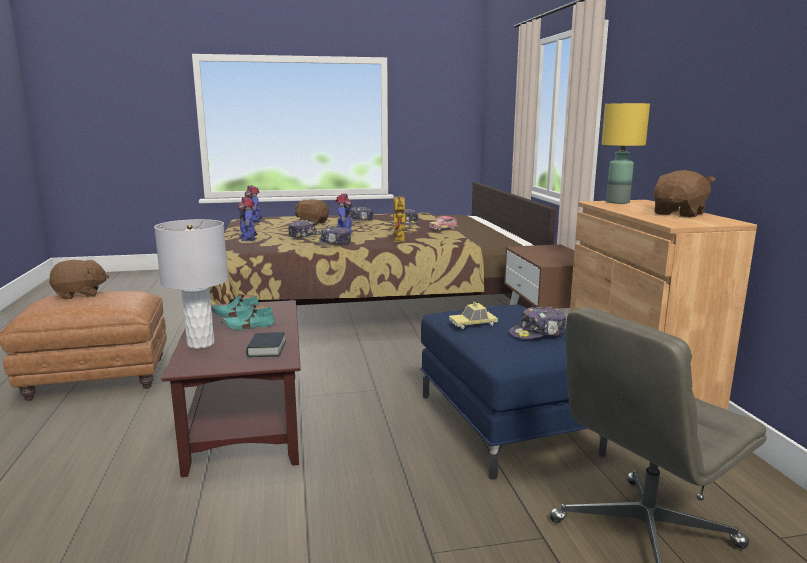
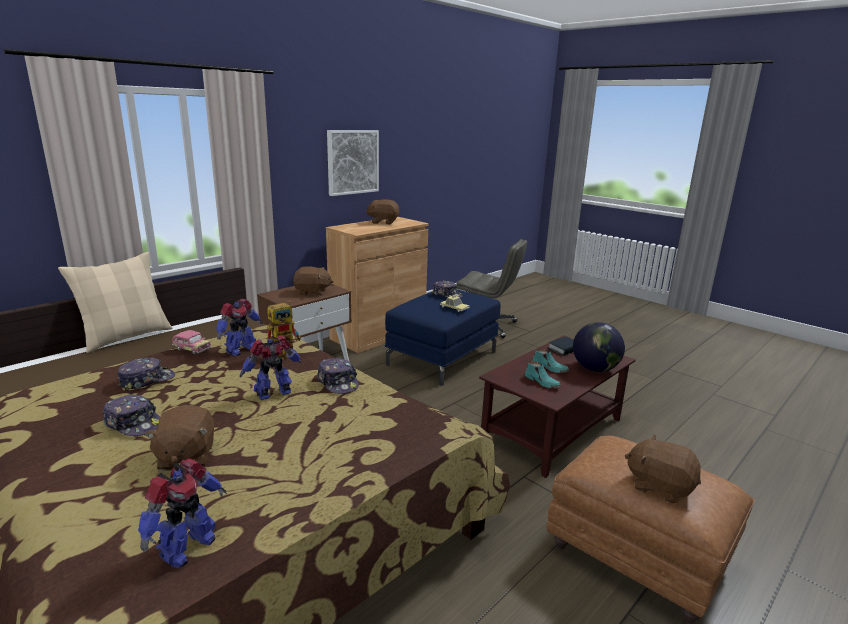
camera: 125 degrees left, 5 degrees up
(200, 344) = (595, 369): grey table lamp -> globe
(248, 238) = (368, 454): toy robot -> toy robot (240, 350)
(305, 235) = (307, 417): cap -> none
(499, 228) = (126, 337): none -> beige pillow
(548, 256) = (312, 292): none -> brown plush toy
(618, 202) = (351, 229): yellow table lamp -> none
(708, 102) = (352, 162): none -> picture

